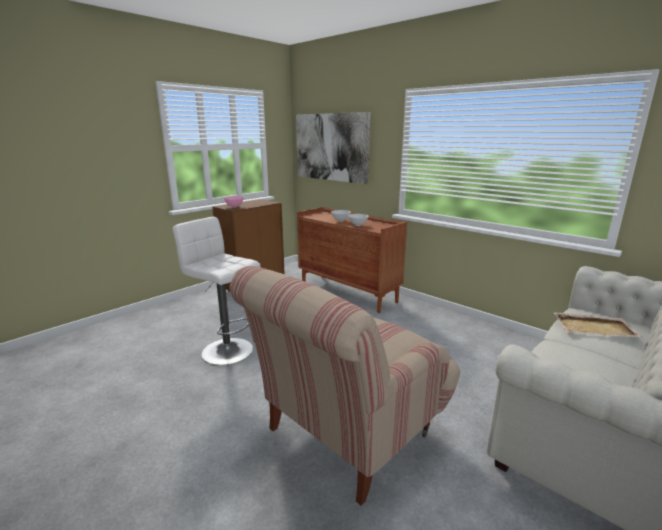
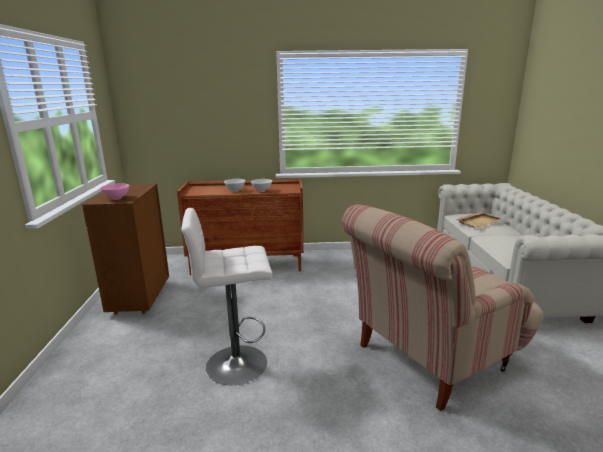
camera: 45 degrees left, 0 degrees up
(331, 147) = (181, 112): picture -> none
(349, 432) = (430, 358): beige armchair -> beige armchair turned 60 degrees clockwise

